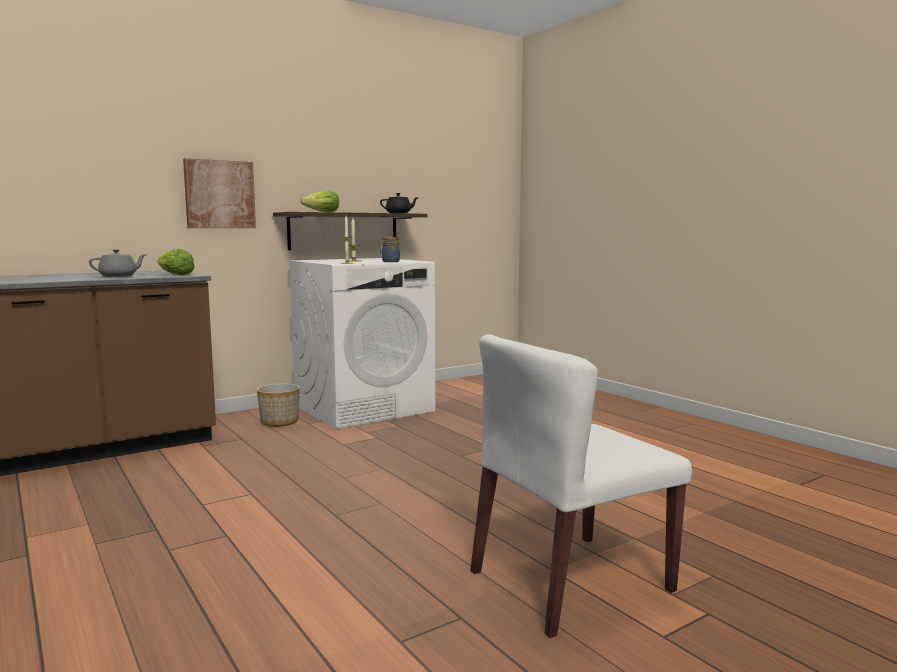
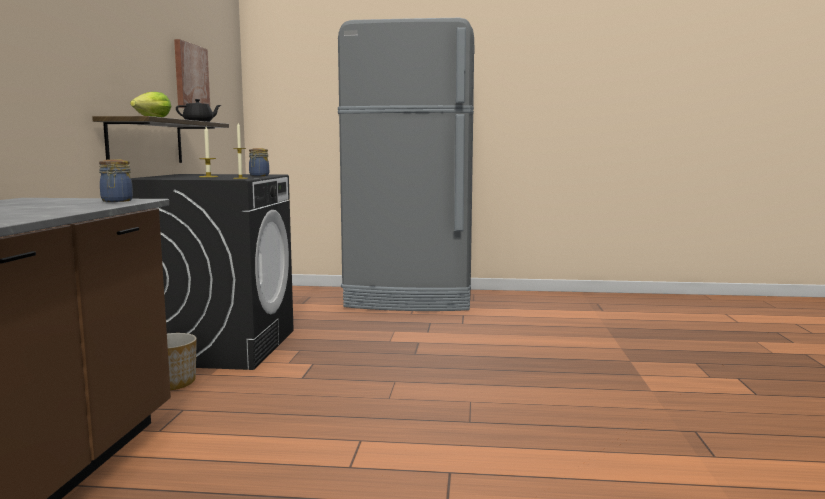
camera: 50 degrees left, 0 degrees up
(119, 276) = (62, 207): grey teapot -> none
(174, 275) = (116, 201): lettuce -> jar
(219, 194) = (44, 87): picture -> picture (190, 77)
(364, 408) = (219, 346): white washing machine -> black washing machine
(569, 581) = (672, 392): white chair -> none
(607, 412) = (410, 299): none -> grey fridge

